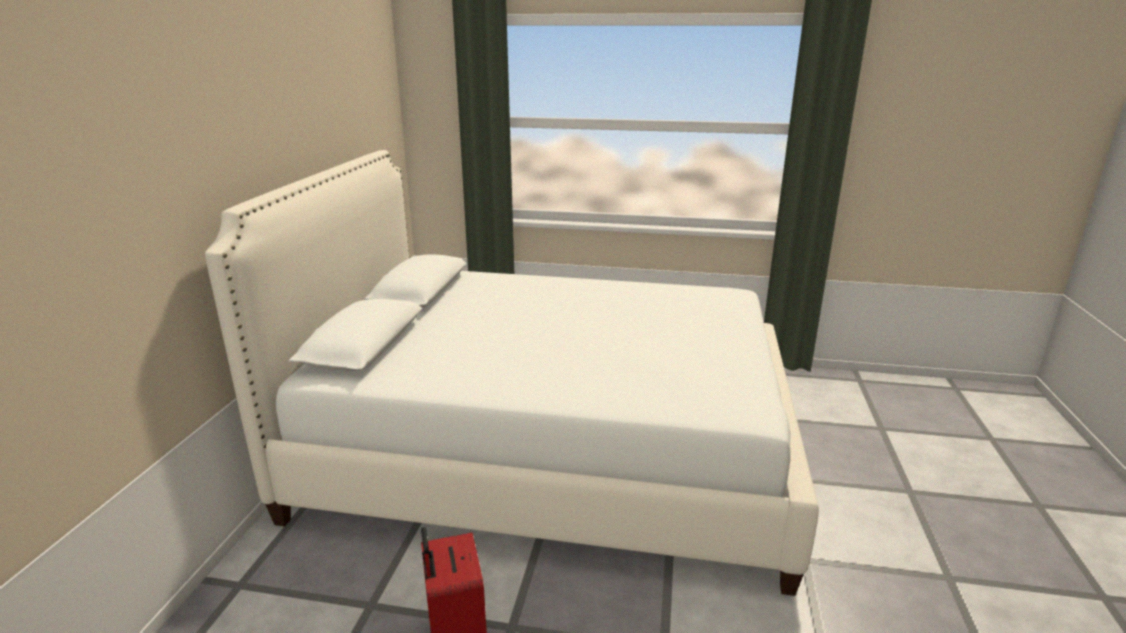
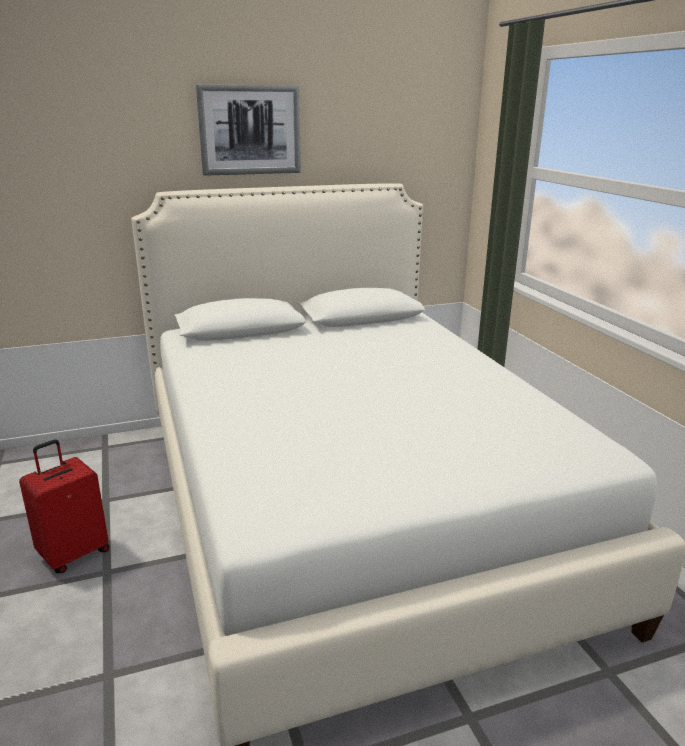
camera: 60 degrees right, 0 degrees up
(270, 113) = (250, 130): none -> picture

